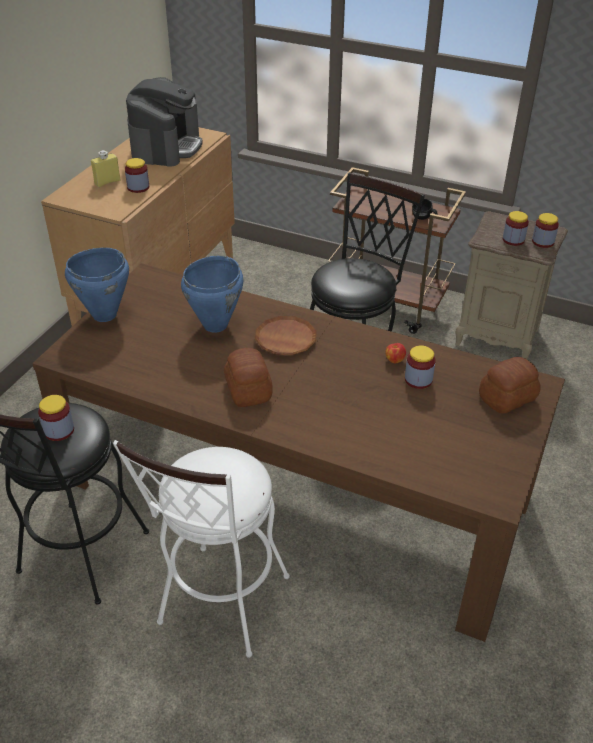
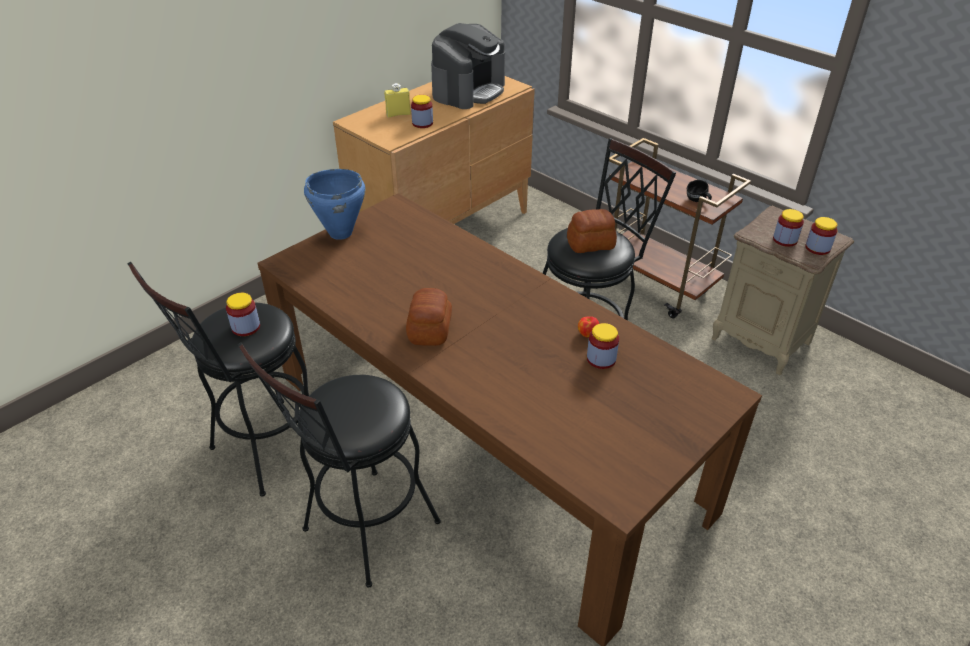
camera: 20 degrees right, 0 degrees up
(216, 325) = (433, 263): blue cooking pot -> none
(219, 608) = (362, 532): white stool -> black stool
(285, 339) = (491, 290): brown plate -> none
(508, 397) = (687, 399): bread -> bread (591, 244)

